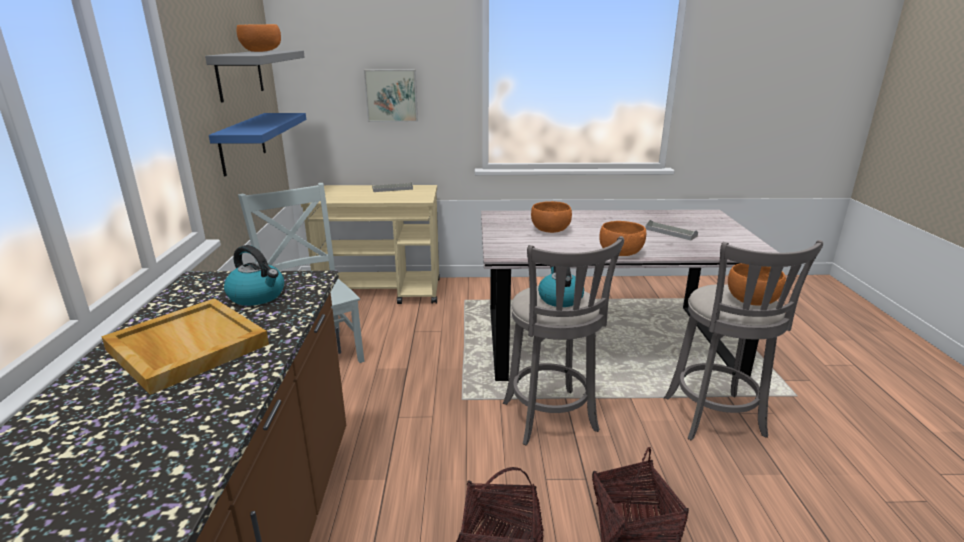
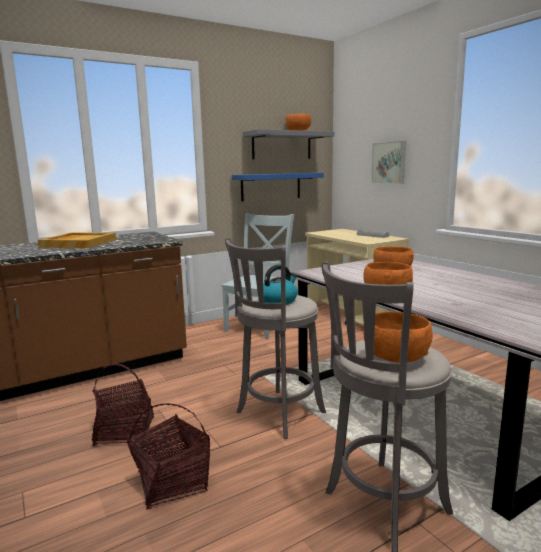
camera: 60 degrees right, 10 degrees down
(258, 296) = (136, 239): kettle -> none
(670, 232) = (493, 300): grey tray -> none

